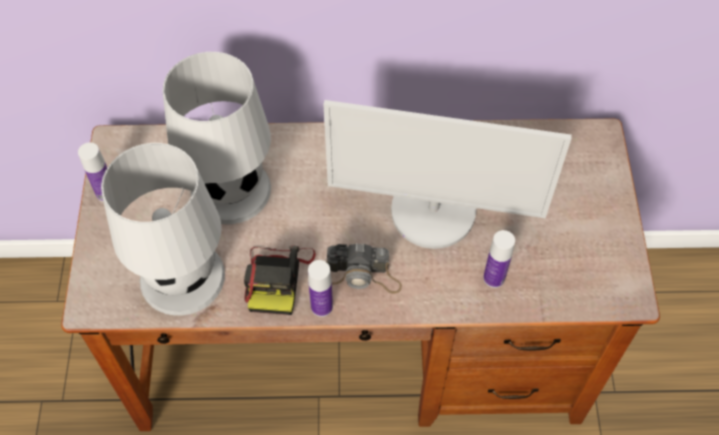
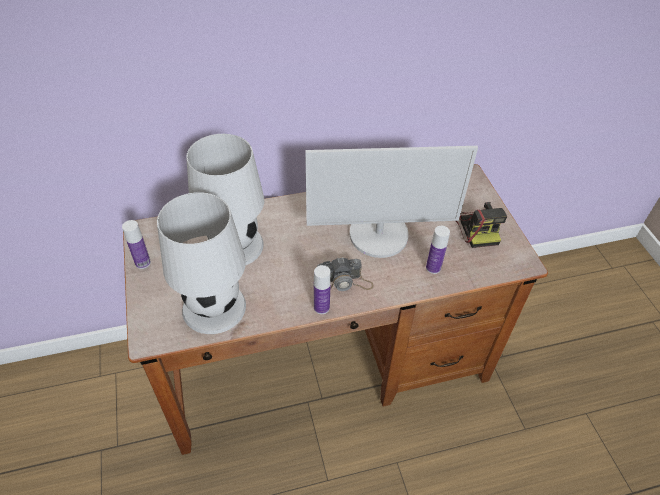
camera: 15 degrees left, 10 degrees down
(277, 278) = (284, 295): camera -> camera (477, 227)

